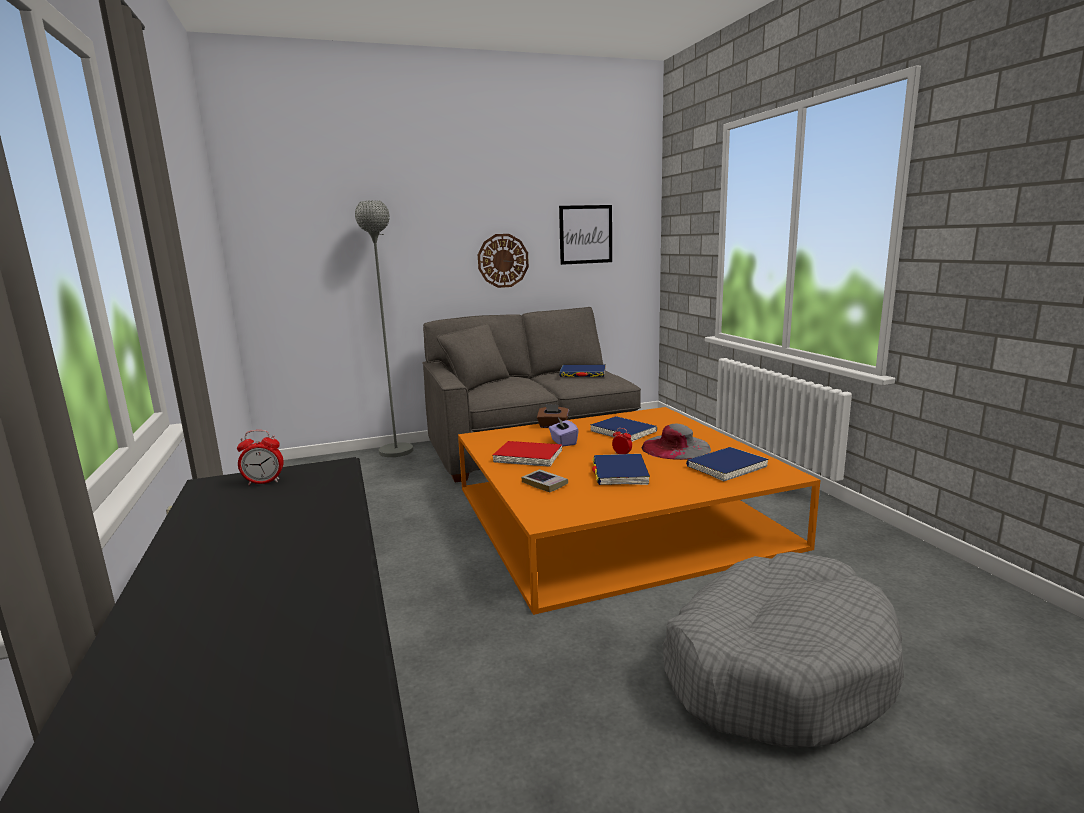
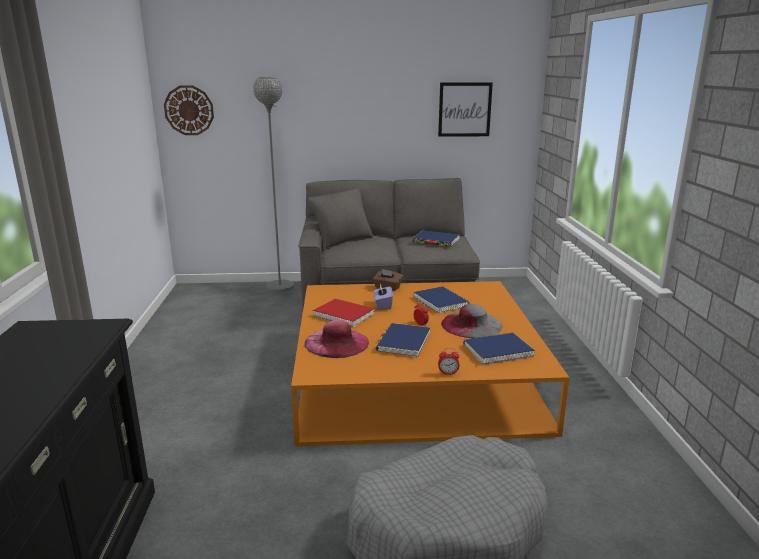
camera: 15 degrees right, 5 degrees up
(264, 482) = (56, 331): alarm clock -> alarm clock (448, 373)
(503, 260) = (384, 130): wall clock -> wall clock (189, 110)
(544, 484) = (337, 342): book -> pink hat

